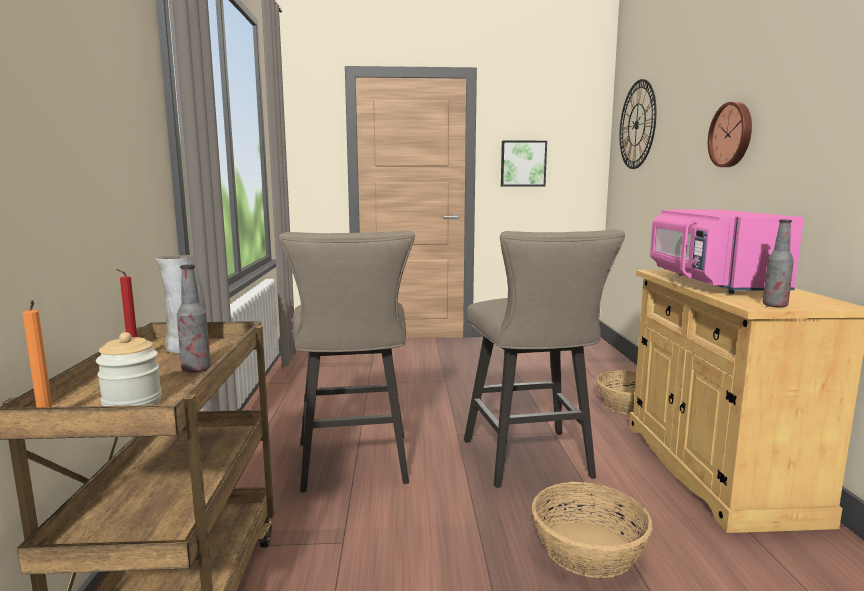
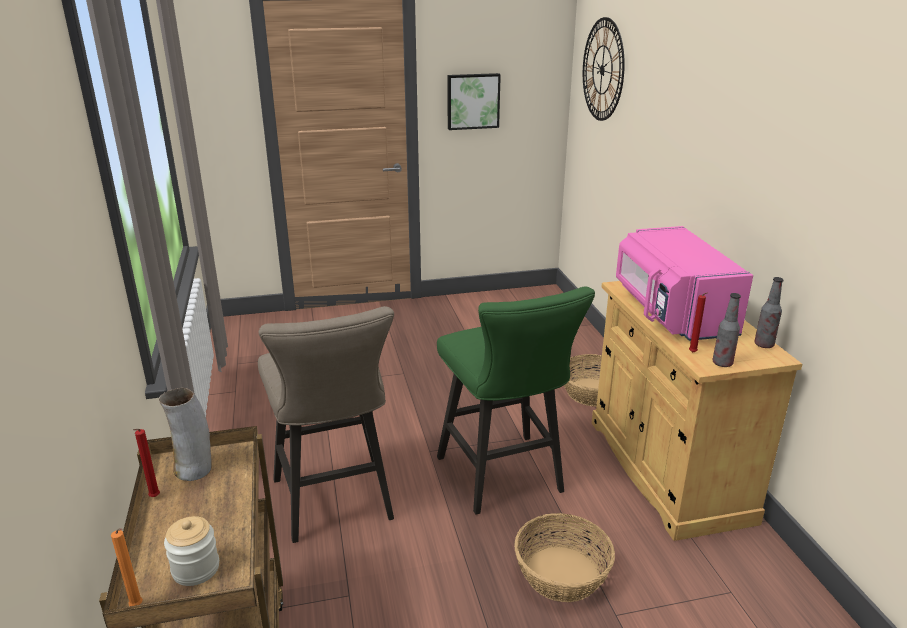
camera: 10 degrees left, 15 degrees up
(196, 369) = (224, 507): bottle -> bottle (764, 345)
(531, 462) = (504, 479): beige stool -> green stool
(732, 135) = (699, 138): wall clock -> none
(739, 300) = (693, 353): none -> red candle

